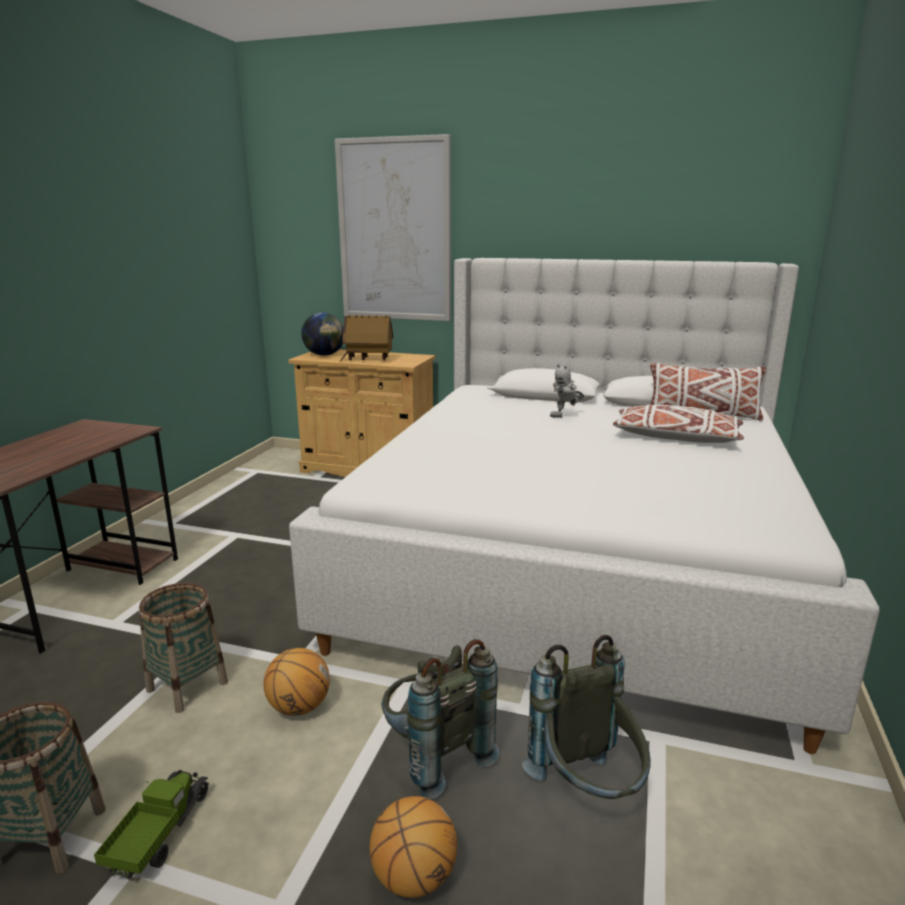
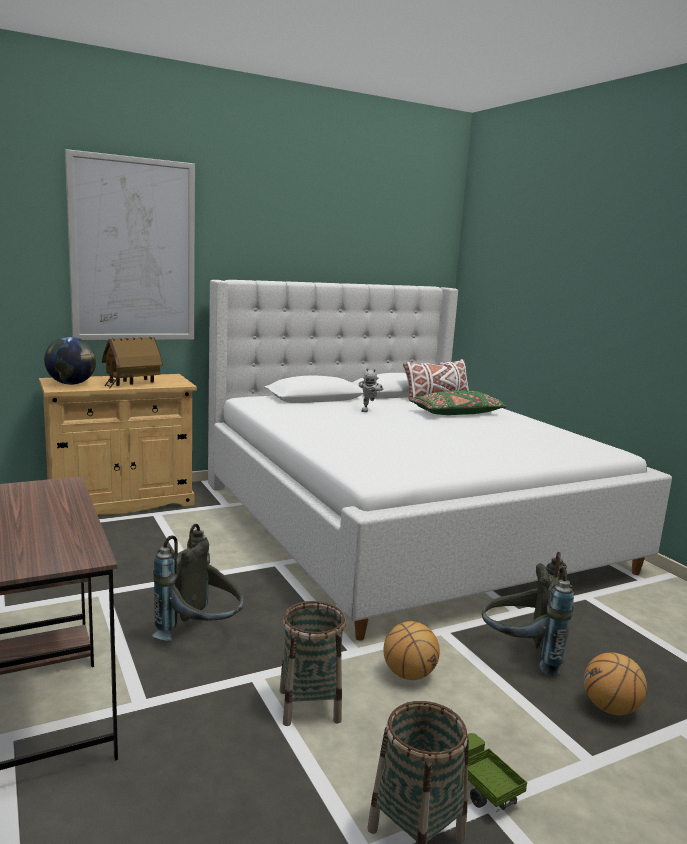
camera: 45 degrees left, 5 degrees down
(588, 791) = (602, 633): grey backpack -> grey backpack (201, 635)
(675, 437) = (456, 413): white pillow -> green pillow

